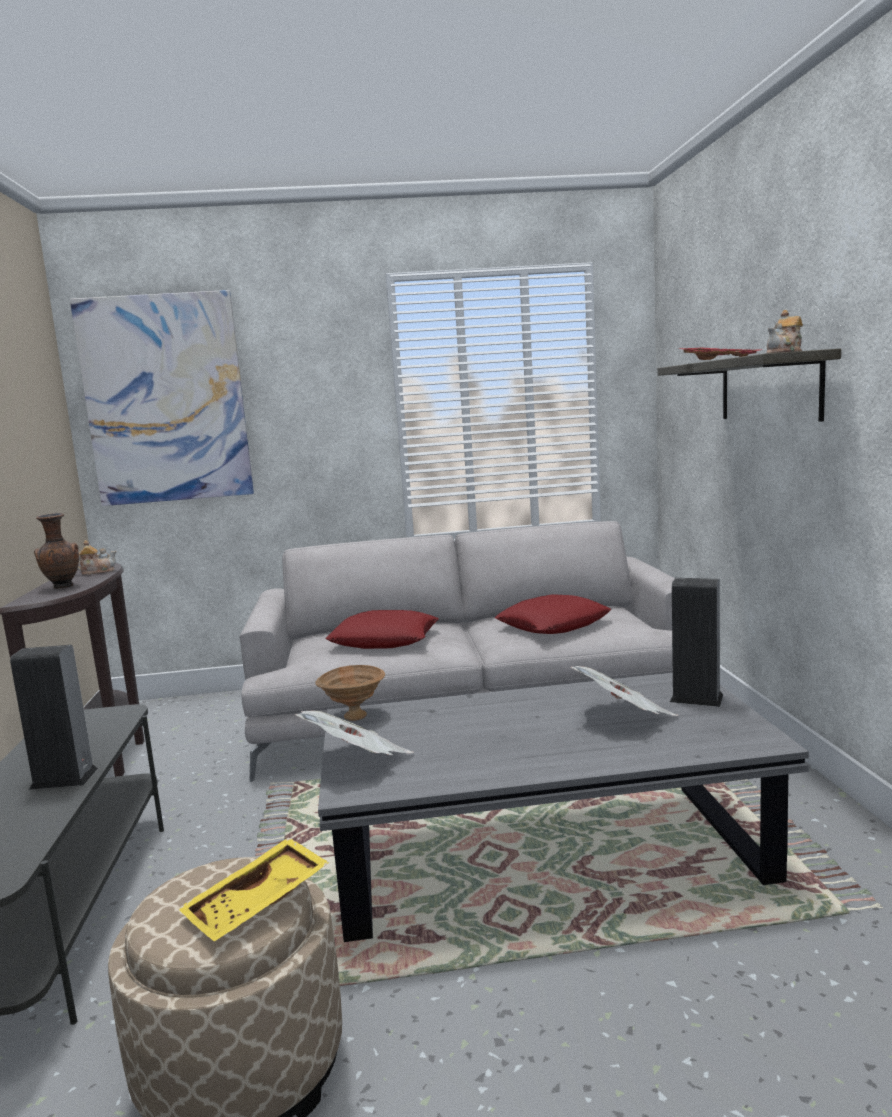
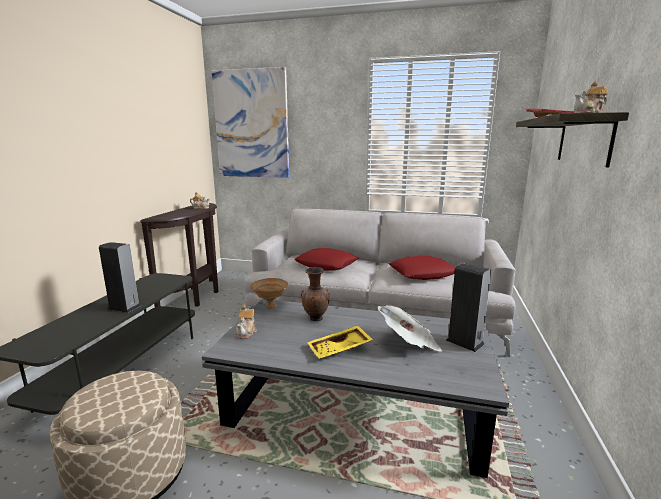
camera: 20 degrees right, 5 degrees up
(62, 587) = (176, 213): brown vase -> brown vase (315, 319)
(258, 904) = (127, 403): yellow tray -> yellow tray (340, 349)
(358, 760) = (246, 332): newspaper -> teapot

